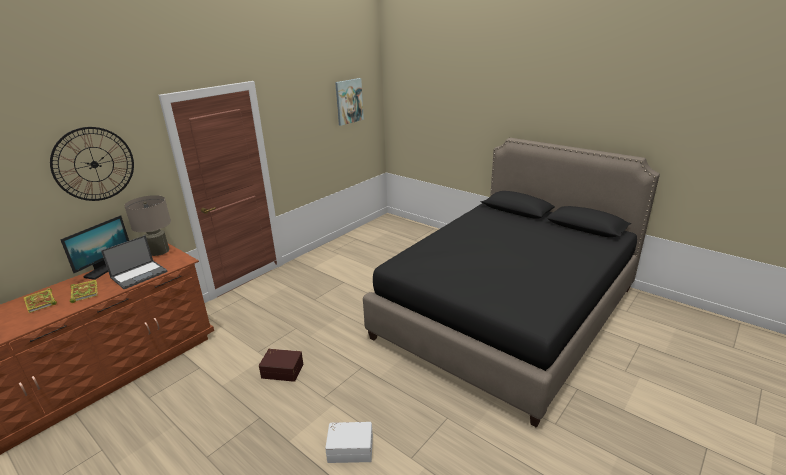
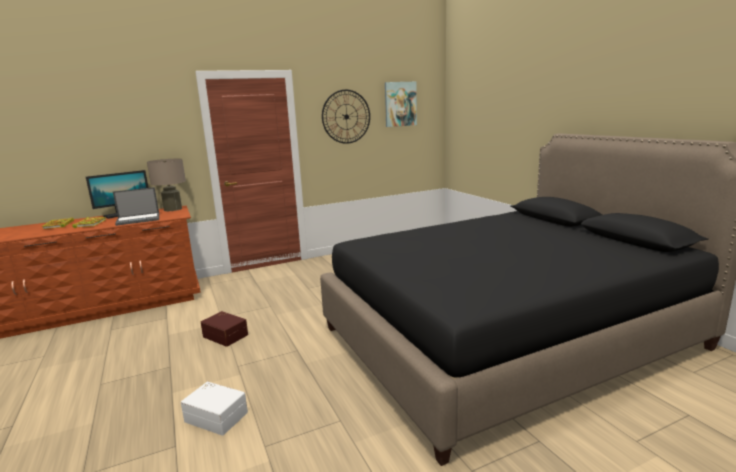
camera: 25 degrees right, 10 degrees down
(94, 164) = (130, 122): wall clock -> wall clock (346, 116)

